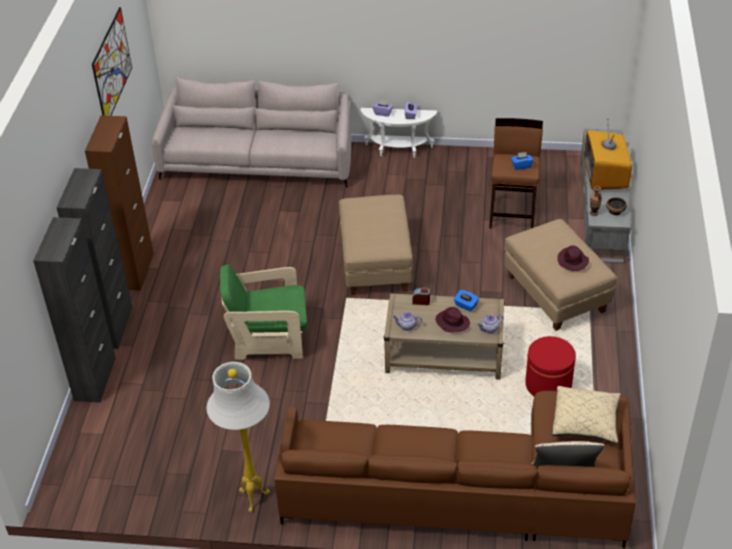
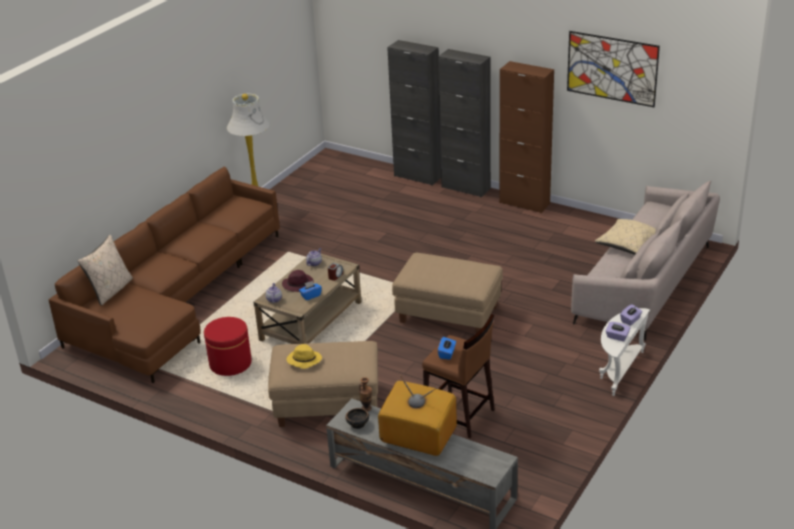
camera: 115 degrees right, 10 degrees down
(269, 339) = (399, 246): green armchair -> none
(573, 261) = (303, 360): purple hat -> yellow hat
(585, 422) = (140, 315): beige pillow -> beige pillow (628, 246)

